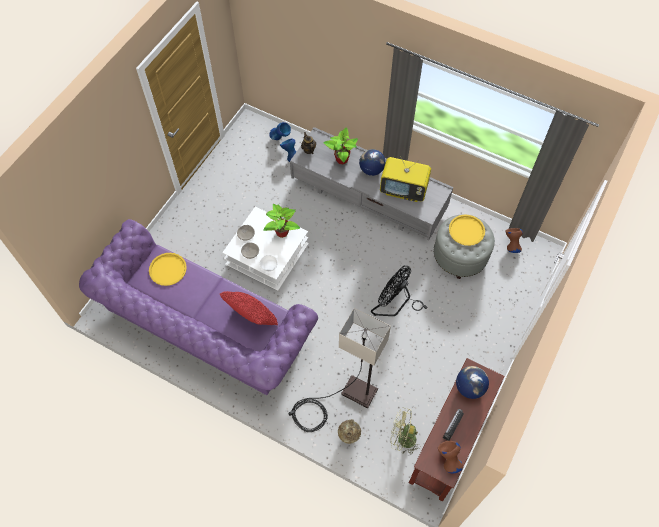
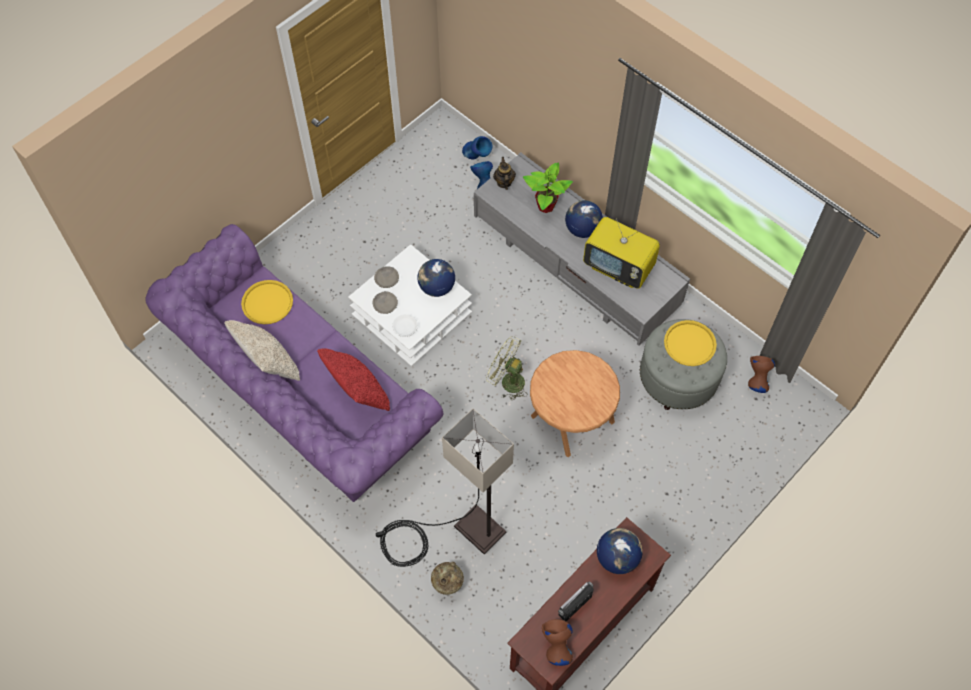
camera: 15 degrees right, 0 degrees up
(181, 313) = (268, 364): none -> beige pillow
(282, 232) = (436, 287): potted plant -> globe
(397, 301) = (570, 420): black fan -> brown side table
(402, 439) = (519, 608): green fan -> green fan (507, 381)

